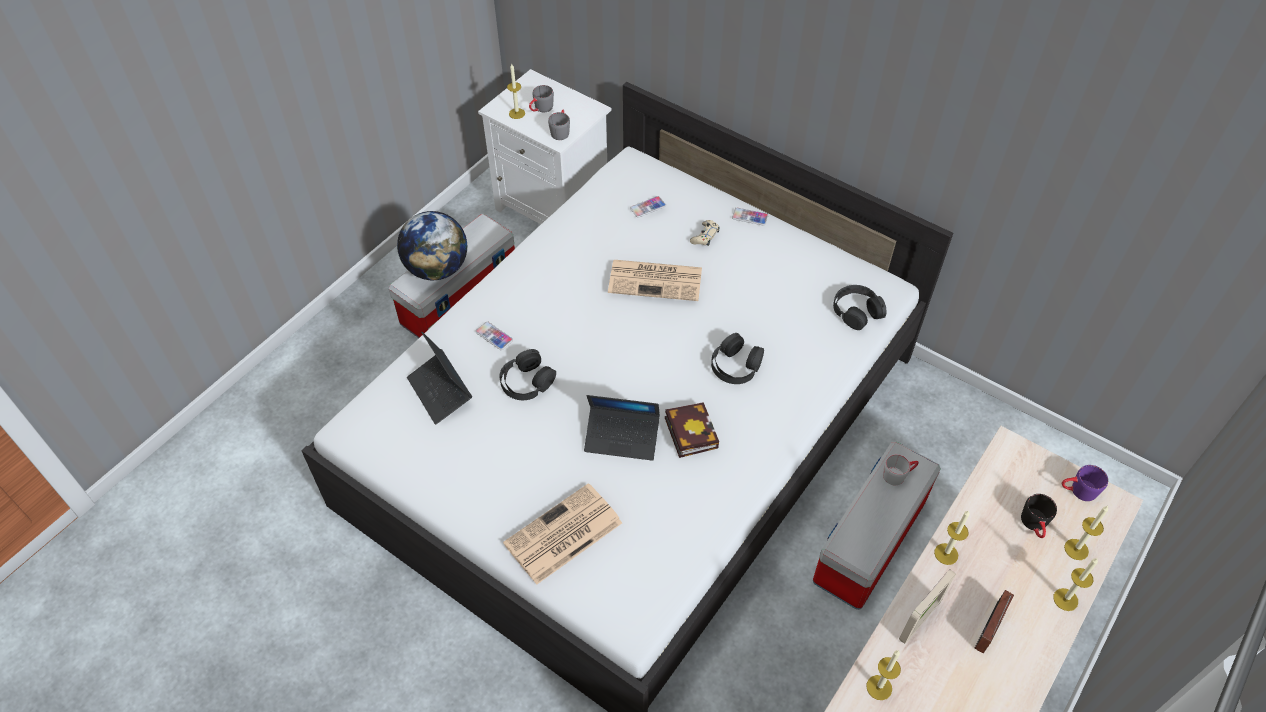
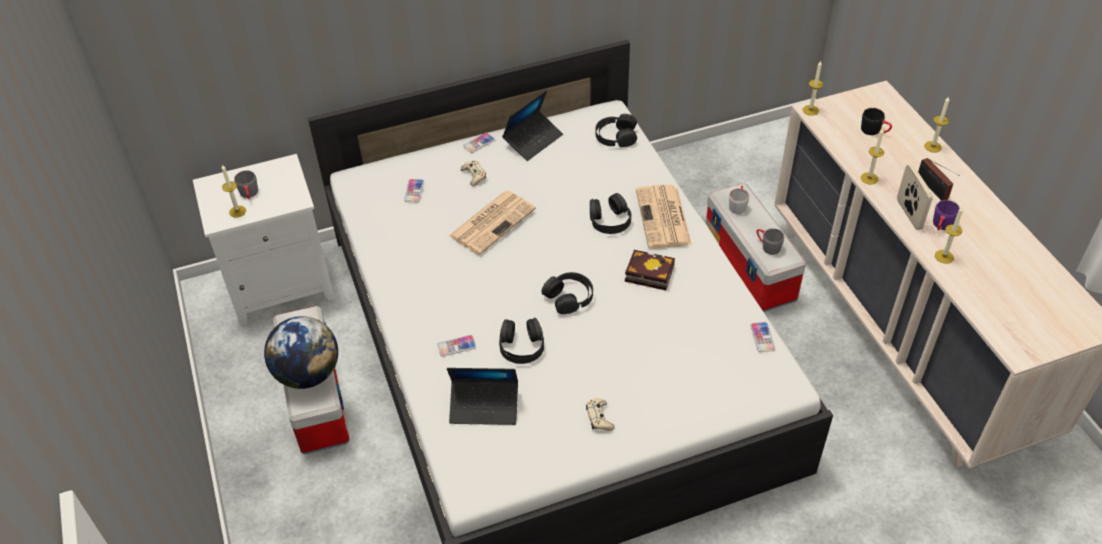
camera: 55 degrees left, 5 degrees down
(483, 483) = (599, 418): none -> beige game controller
(560, 131) = (289, 194): grey mug -> grey mug (767, 246)
(562, 535) = (684, 389): newspaper -> newspaper (663, 218)
(610, 385) = (569, 297): none -> black headphones
(622, 437) = (623, 313): laptop -> laptop (533, 140)
(679, 572) = (762, 337): none -> phone
(1076, 549) = (902, 124): candle -> candle (810, 110)
(1077, 491) = (862, 101): purple mug -> purple mug (941, 226)

